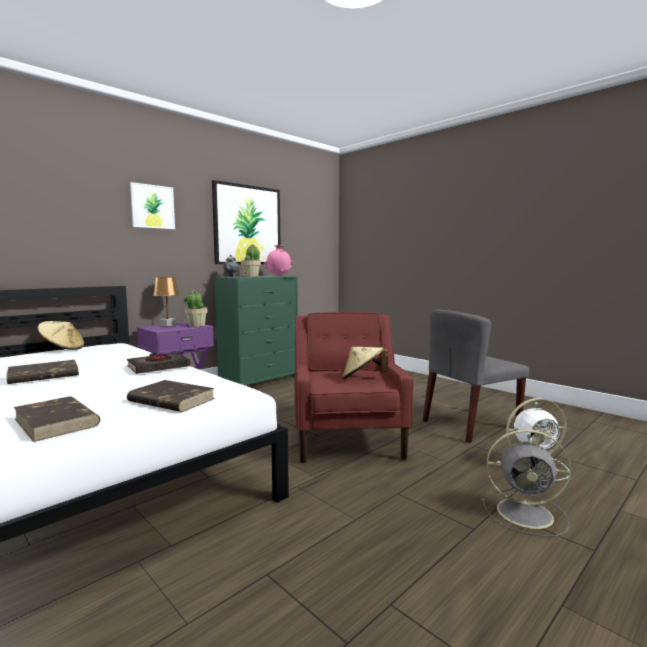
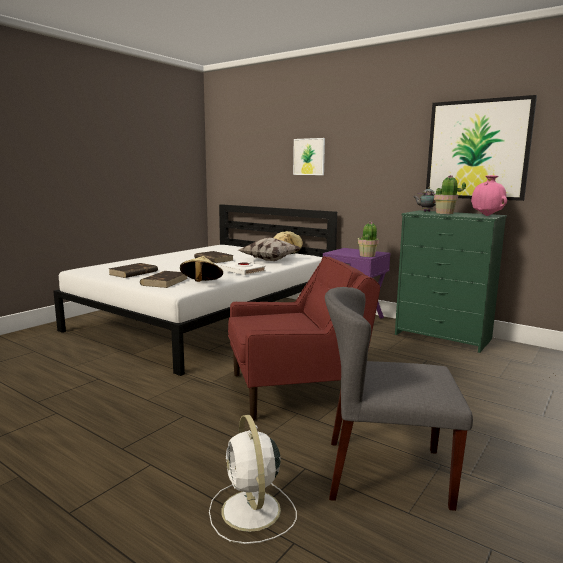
camera: 80 degrees right, 5 degrees up
(106, 356) = (269, 260): none -> pillow
(152, 206) = (370, 141): picture -> picture (309, 156)
(158, 367) = (243, 271): black book -> white book
(167, 325) = (359, 251): brown table lamp -> none
(363, 378) = (281, 329): beige hat -> beige hat (201, 284)
(470, 425) = (385, 473): grey chair -> grey chair turned 45 degrees counterclockwise
(527, 513) = (139, 482): grey fan -> none

